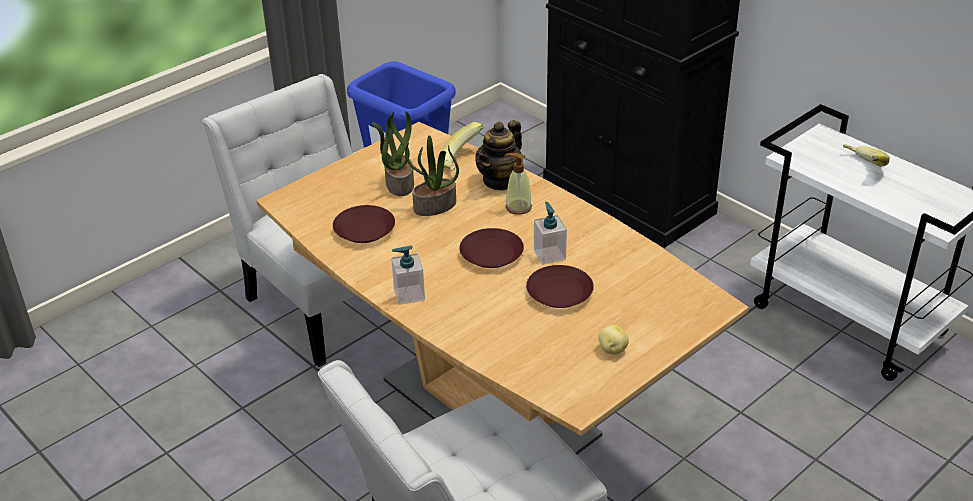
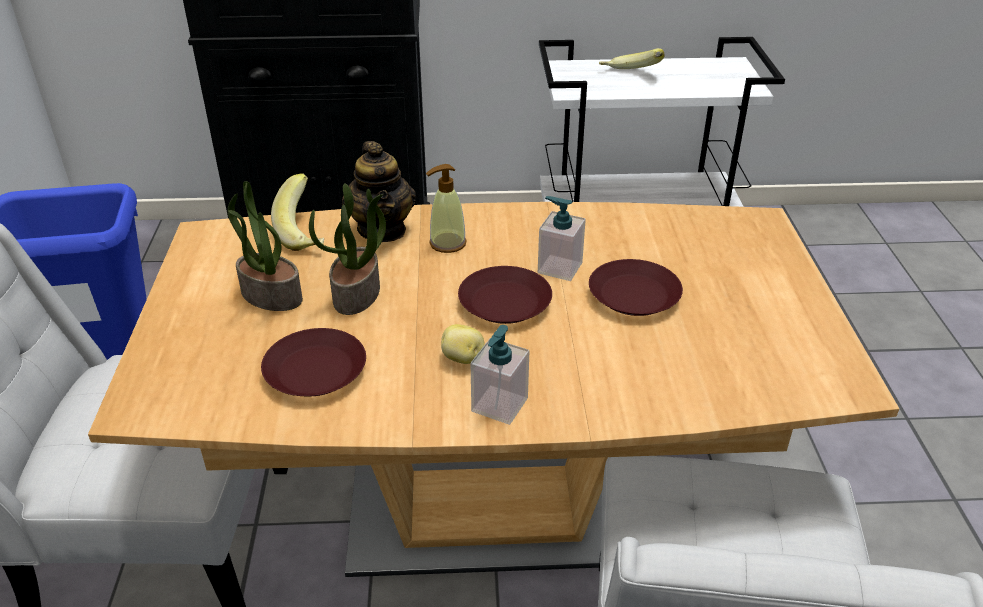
camera: 50 degrees left, 0 degrees up
(612, 349) = (772, 314): potato -> potato (463, 359)

